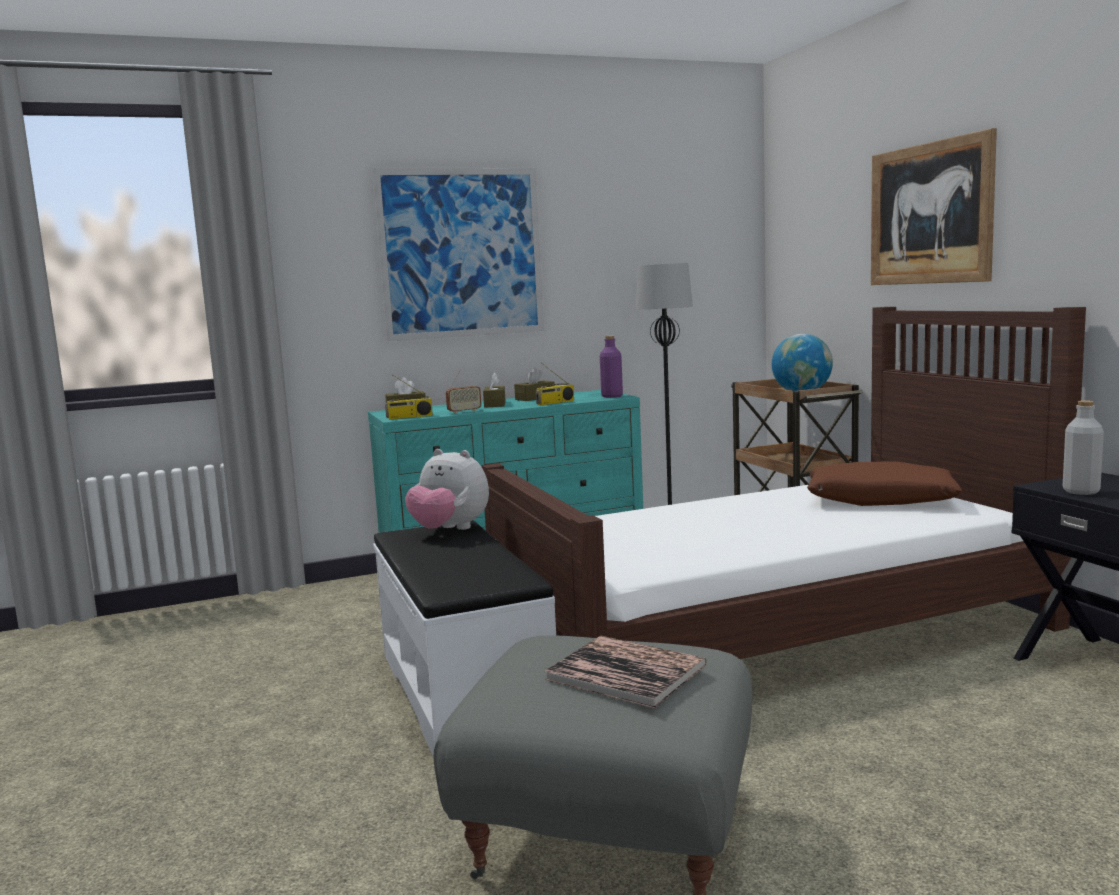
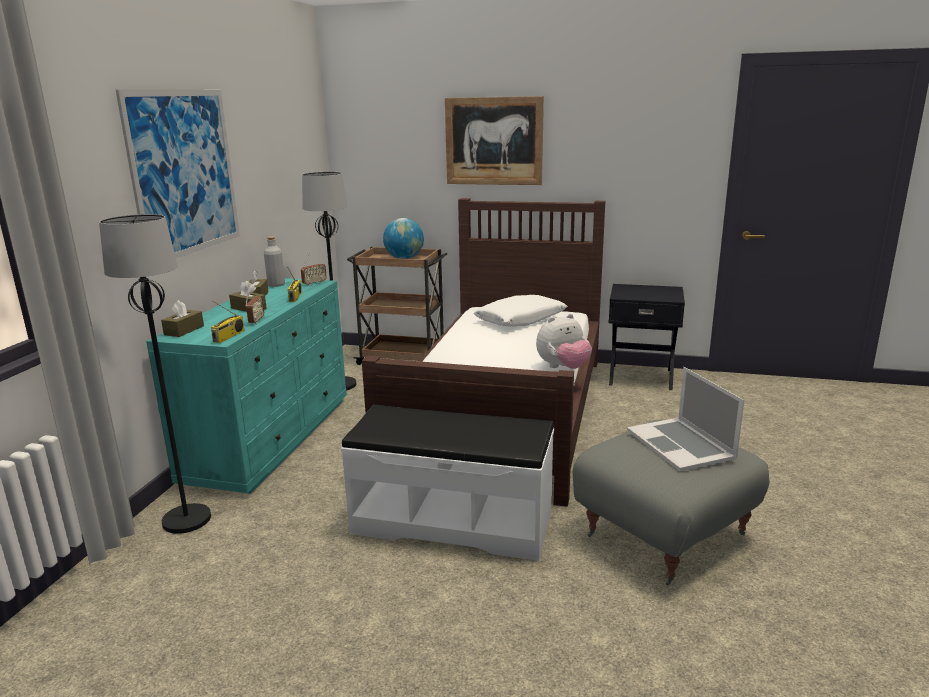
camera: 55 degrees left, 10 degrees up
(340, 596) = (187, 520): none -> black floor lamp
(449, 530) = (389, 416): plush toy -> plush toy (563, 368)
(612, 396) = (314, 283): purple bottle -> radio
(626, 672) = (680, 444): book -> laptop
(880, 500) = (520, 320): brown pillow -> white pillow
(1081, 491) = (638, 296): grey bottle -> grey bottle (276, 285)

